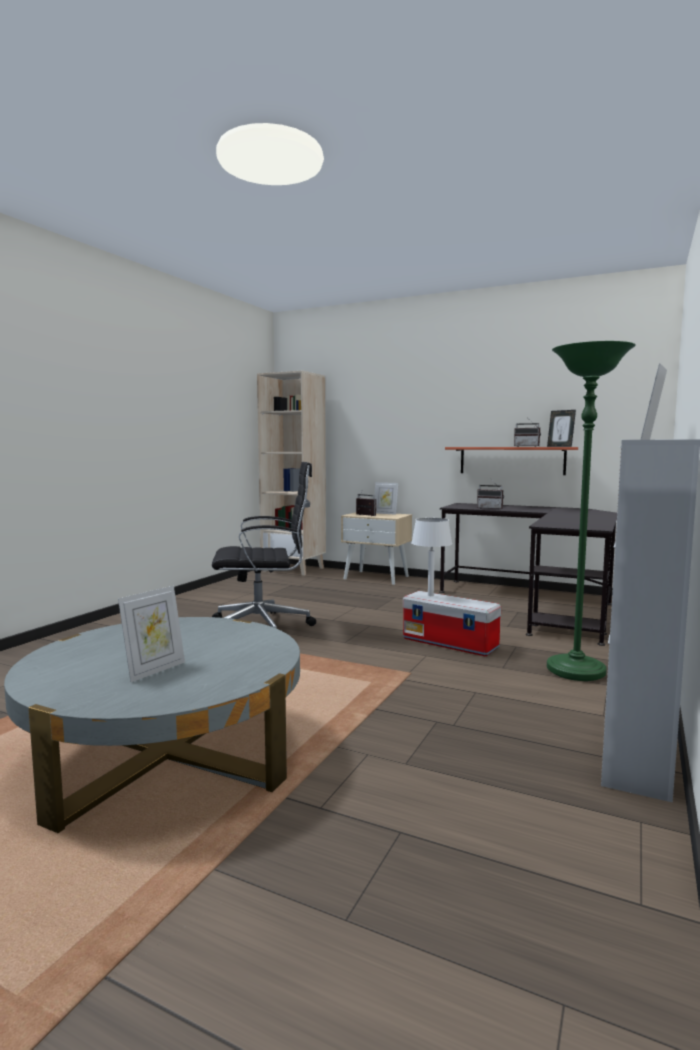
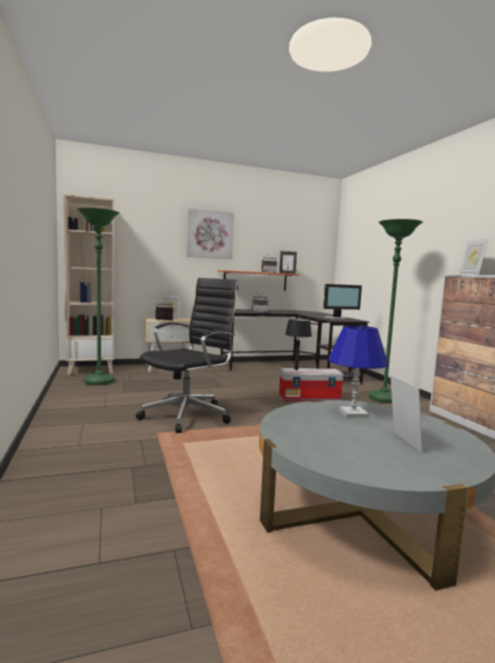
camera: 45 degrees left, 0 degrees up
(223, 638) = (353, 413): none -> blue table lamp
(272, 581) = (99, 381): none -> green floor lamp
(430, 595) = (296, 369): white table lamp -> black table lamp
(440, 397) = (210, 234): none -> picture
(574, 523) = (337, 318): none -> monitor

